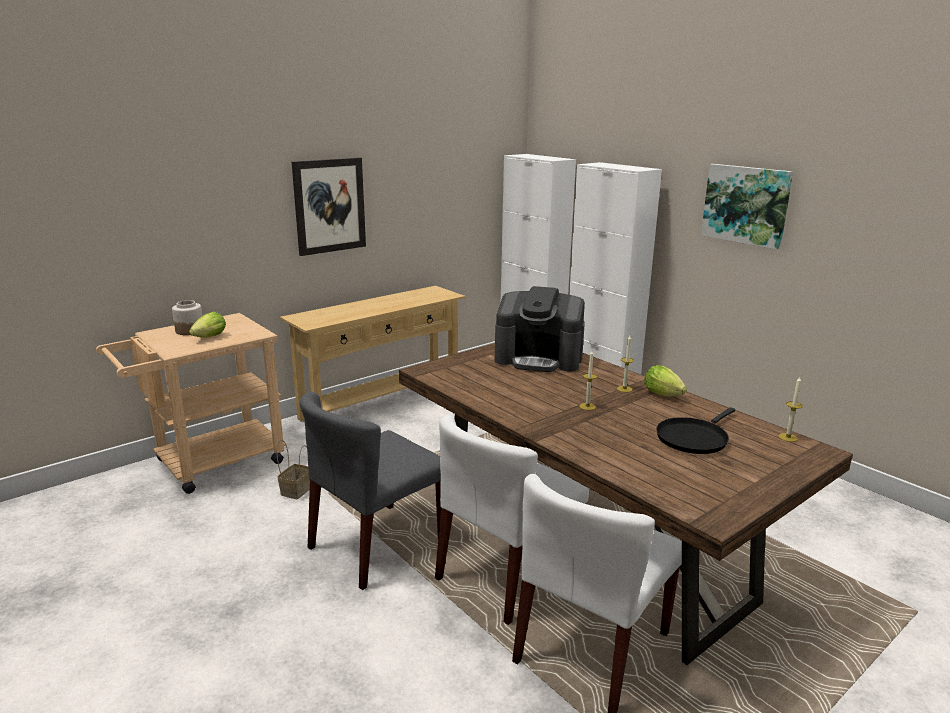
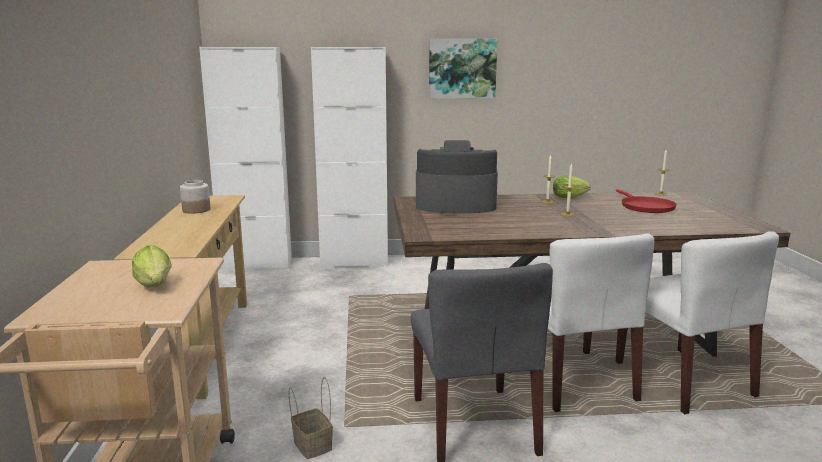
camera: 55 degrees left, 5 degrees down
(189, 330) = (95, 292): jar -> jar (196, 210)
(329, 206) = (121, 98): picture -> none
(539, 358) = (455, 205): coffee machine -> coffee machine turned 135 degrees counterclockwise
(693, 438) = (645, 207): black frying pan -> red frying pan

